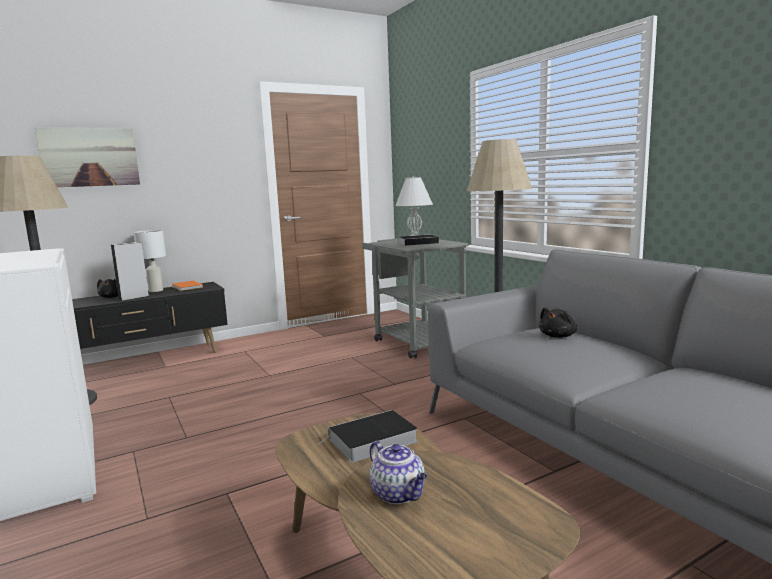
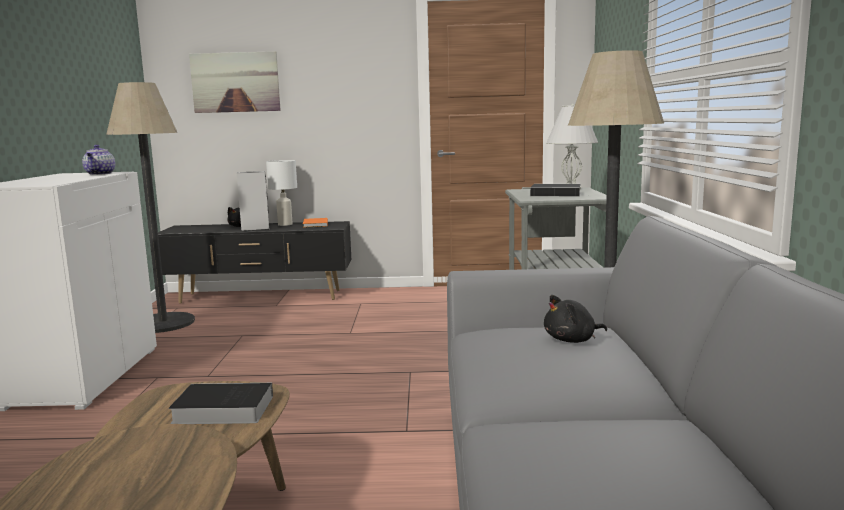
camera: 30 degrees right, 0 degrees up
(399, 494) = (117, 460): teapot -> teapot (100, 174)

